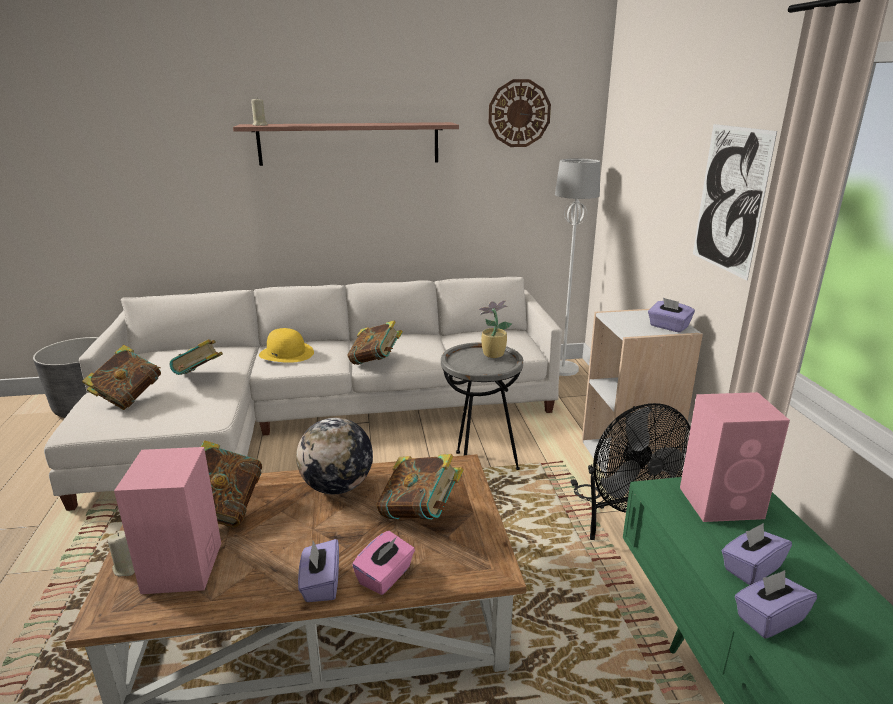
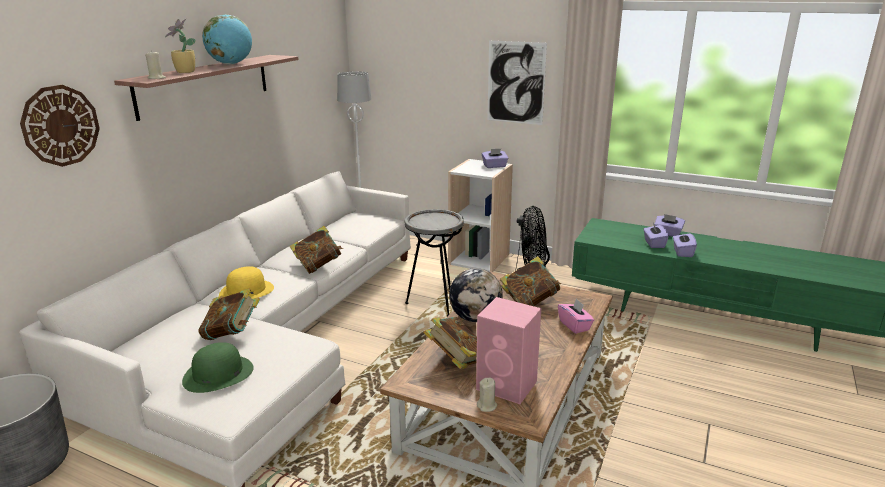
camera: 55 degrees left, 0 degrees up
(129, 398) = (218, 374): book -> green hat
(321, 584) = (564, 344): purple tissue box -> purple tissue box (667, 233)
(367, 124) = (231, 64): none -> globe
(492, 354) = (432, 216): potted plant -> potted plant (184, 72)
(519, 113) = (306, 42): wall clock -> wall clock (60, 125)
(722, 503) = (609, 231): pink speaker -> none

